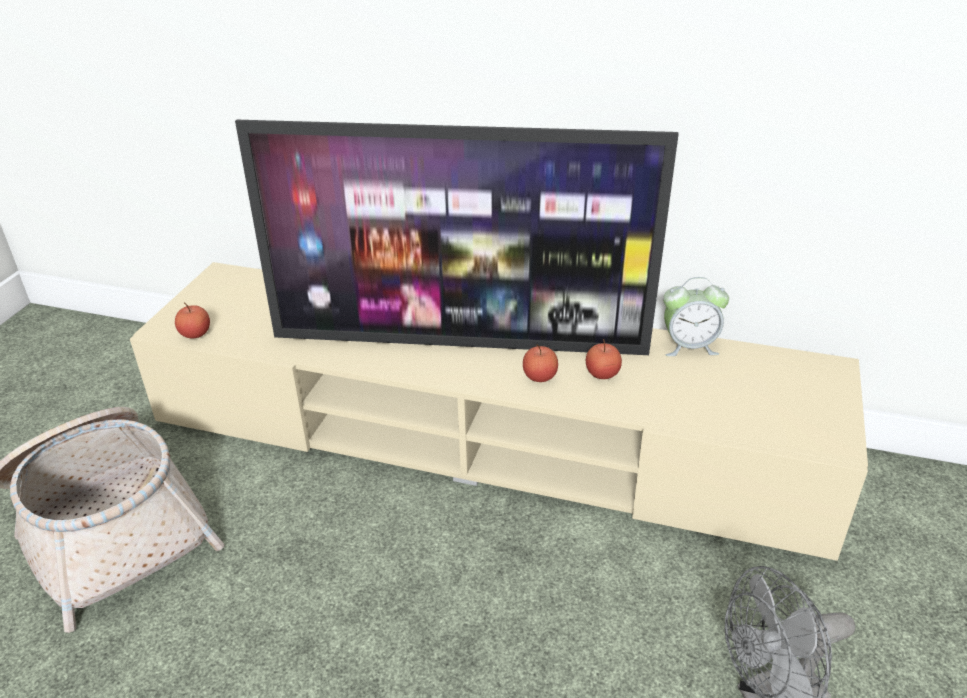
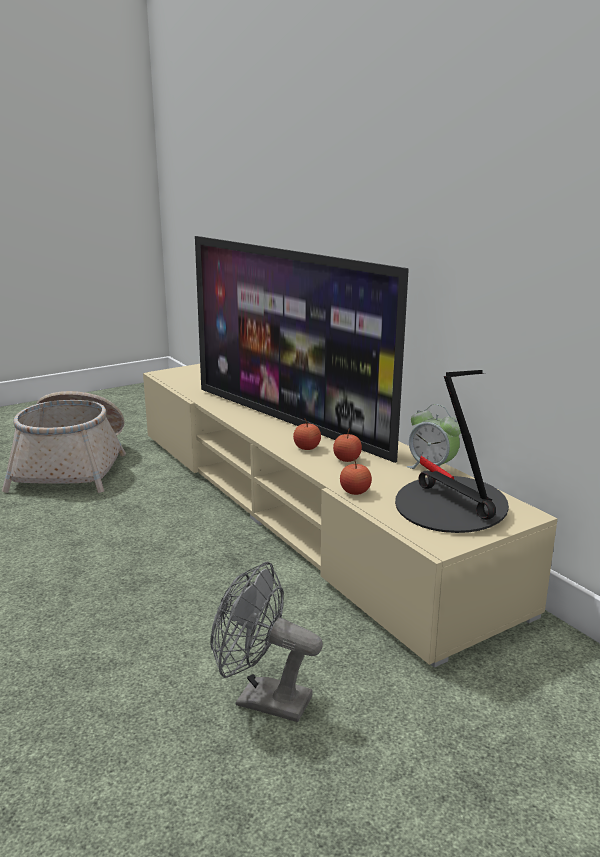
camera: 40 degrees right, 15 degrees down
(195, 334) = (171, 379): apple -> apple (355, 491)
(778, 393) = (450, 508): none -> table lamp

